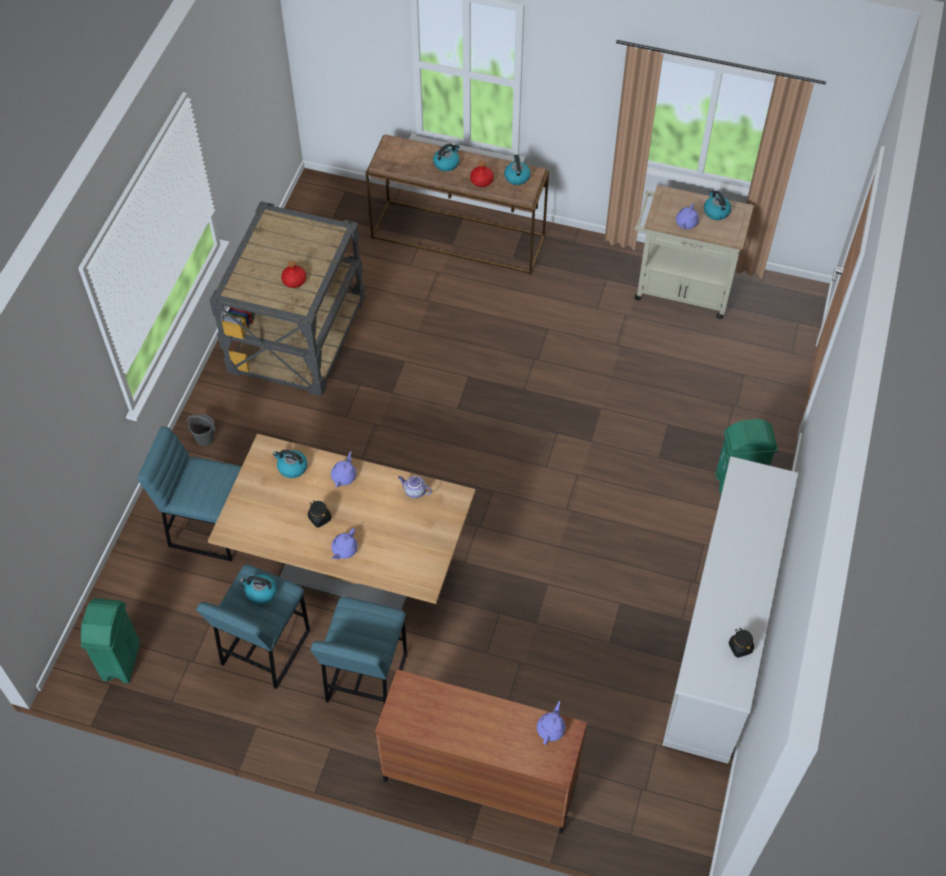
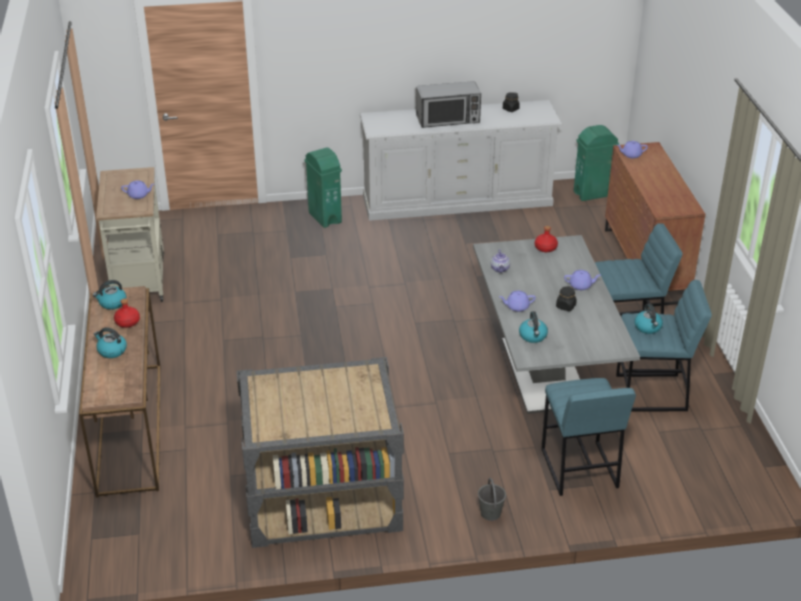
camera: 115 degrees left, 20 degrees down
(121, 662) = (742, 469): green trash can -> green trash can (592, 194)
(294, 280) = (339, 386): red bottle -> red bottle (545, 248)
(351, 567) = (544, 373): brown dining table -> grey dining table
(716, 211) = (117, 185): kettle -> none
(740, 560) = (448, 119): none -> microwave

